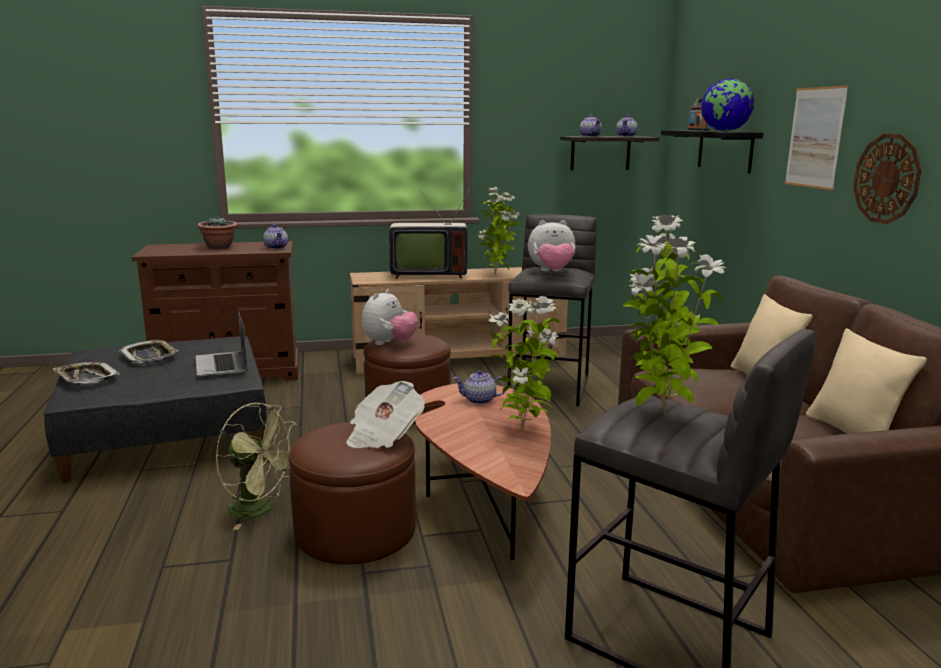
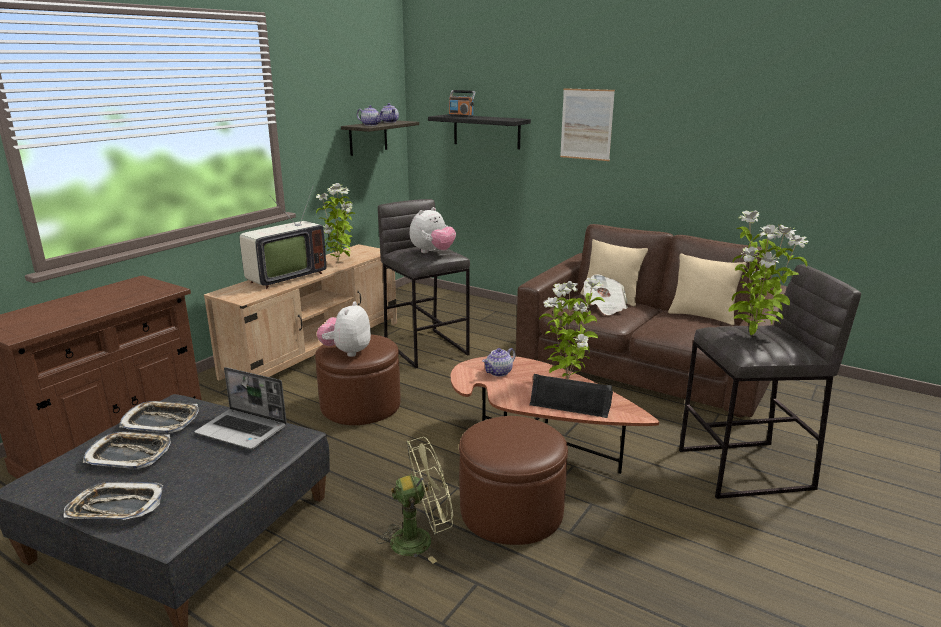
camera: 45 degrees left, 5 degrees up
(200, 346) = (161, 421): none -> tray
(219, 247) = (84, 303): potted plant -> none
(276, 247) = (155, 287): teapot -> none
(383, 435) = (524, 424): newspaper -> newspaper (604, 306)
(389, 343) = (347, 352): plush toy -> plush toy turned 150 degrees counterclockwise
(480, 446) = (571, 403): none -> black speaker
(724, 131) = (502, 119): globe -> none
(887, 178) = (656, 153): wall clock -> none

